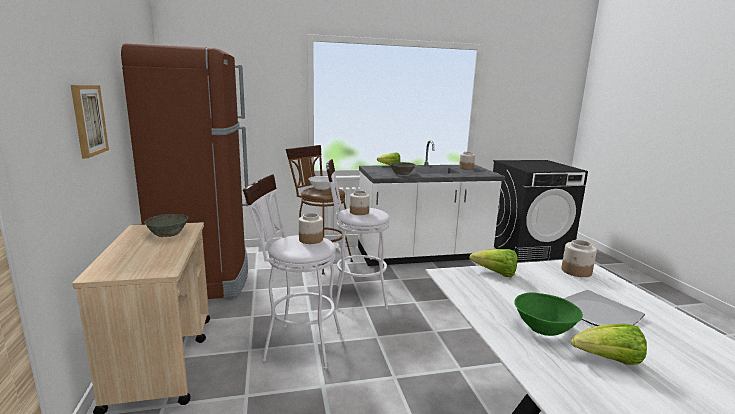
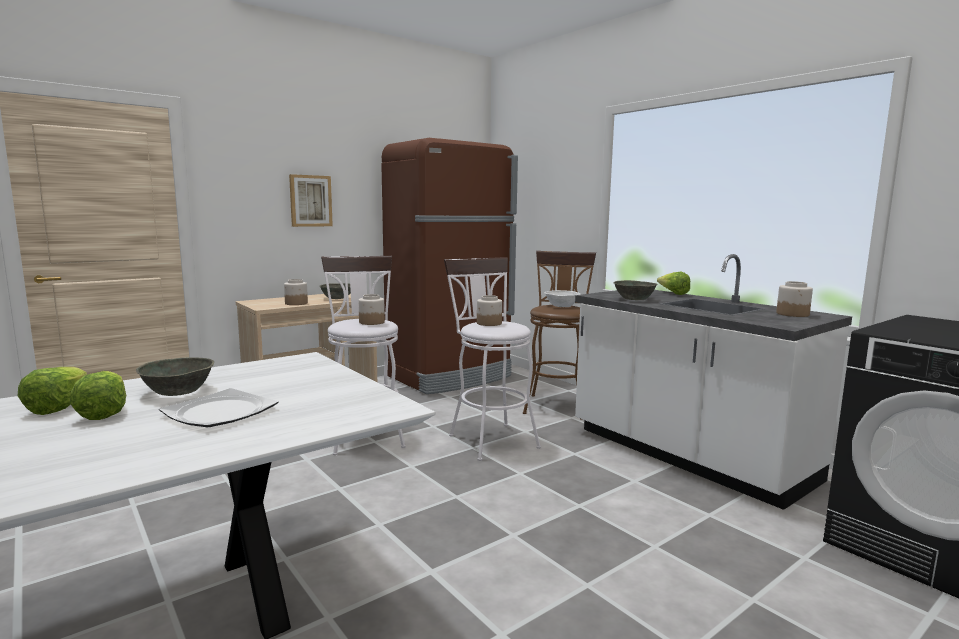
camera: 65 degrees right, 5 degrees down
(495, 274) = (322, 372): lettuce -> lettuce (59, 407)
(544, 327) = (179, 391): green bowl -> grey bowl
(576, 271) = (364, 405): jar -> jar (296, 303)

